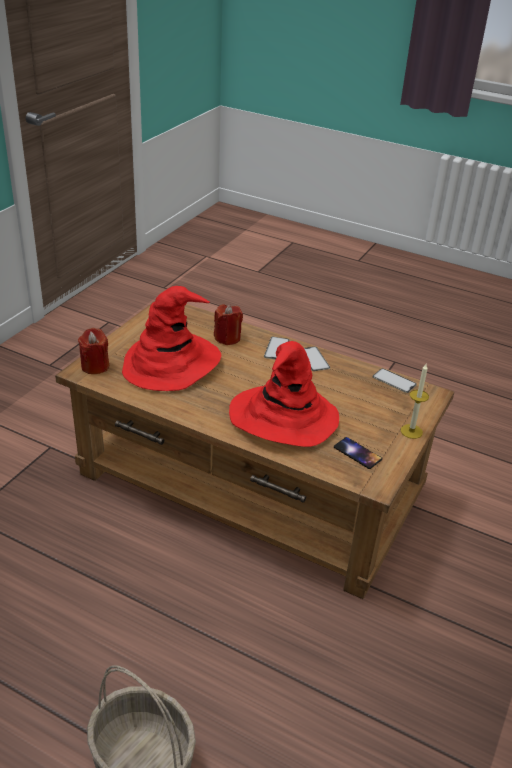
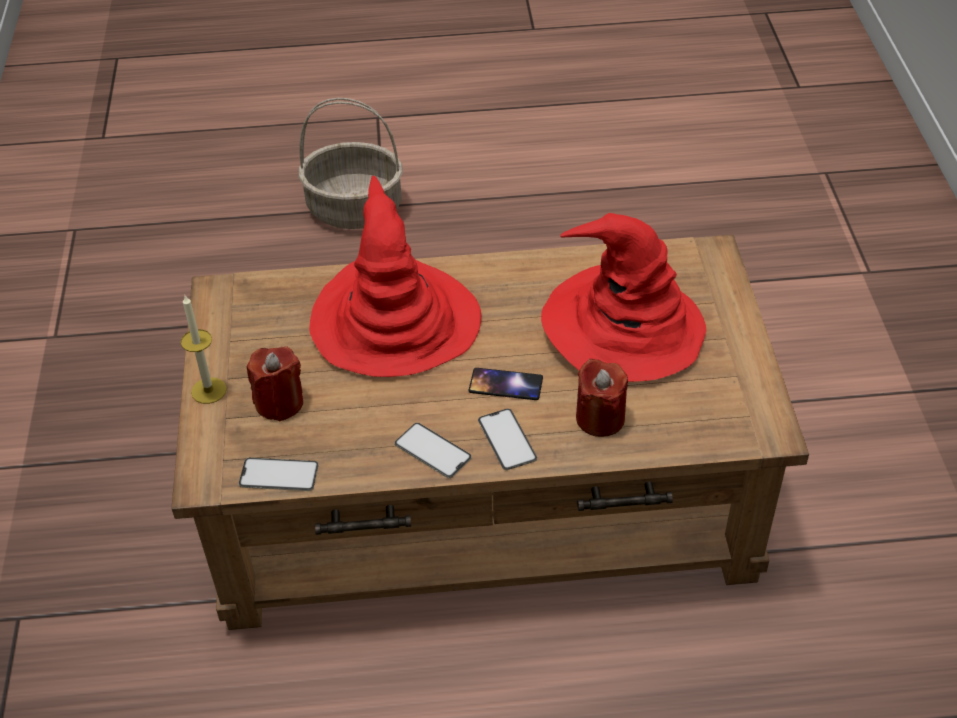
camera: 150 degrees right, 10 degrees up
(95, 366) = (706, 269): red candle -> red candle (279, 403)
(357, 453) = (264, 321): phone -> phone (505, 385)

